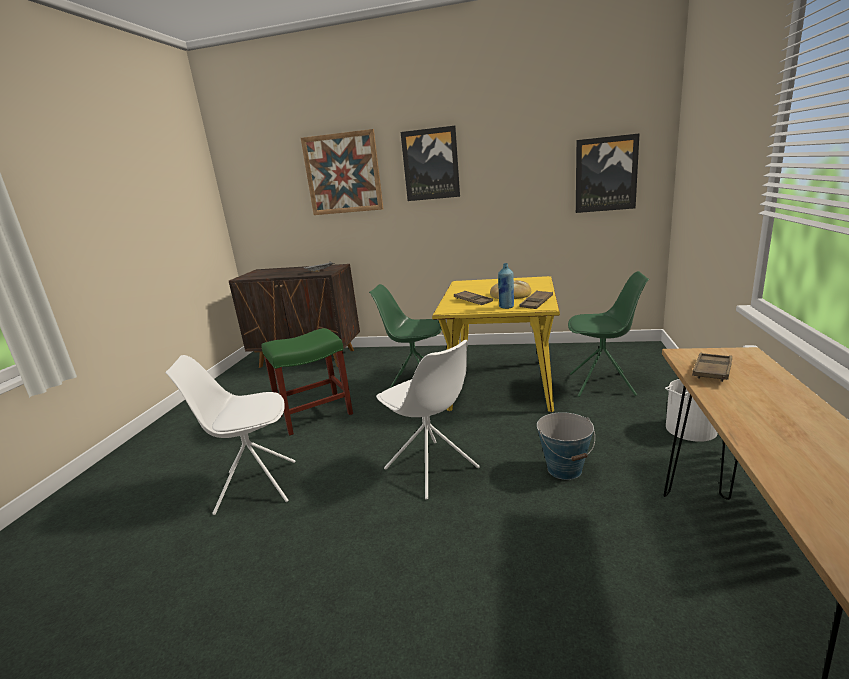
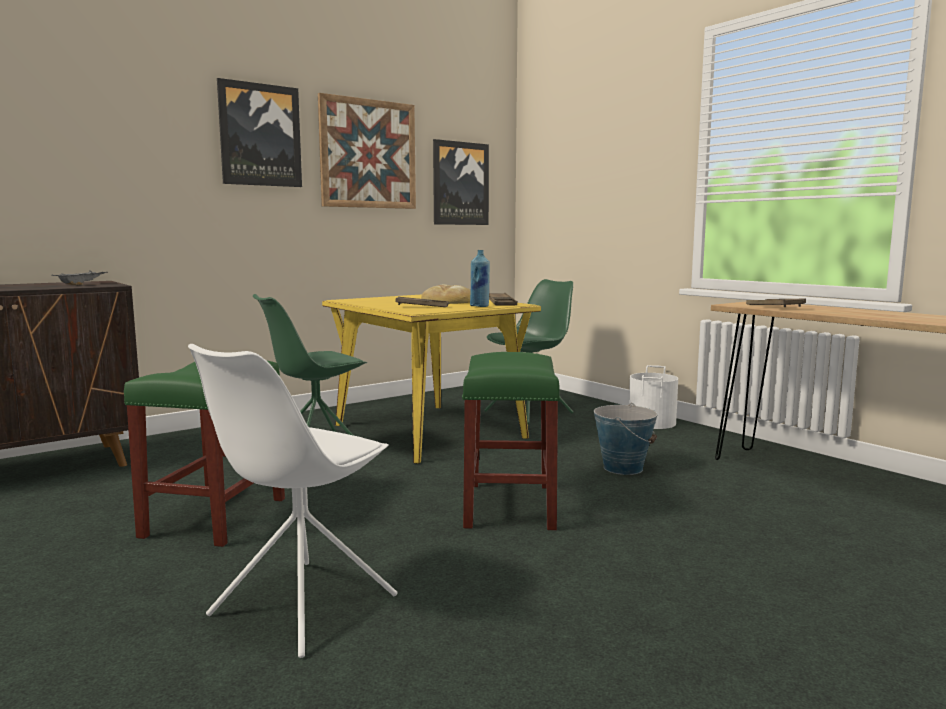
camera: 50 degrees left, 10 degrees down
(343, 173) = (105, 122): picture -> picture (368, 154)
(432, 469) = (510, 506): white chair -> green stool

